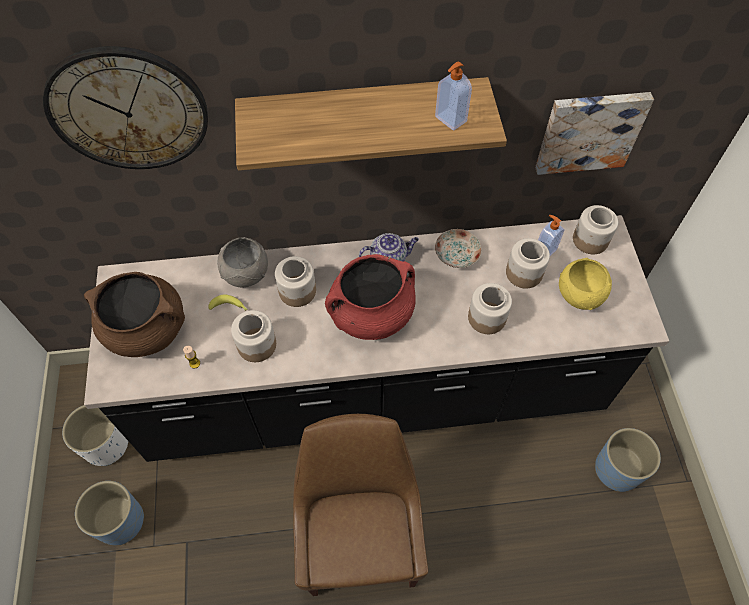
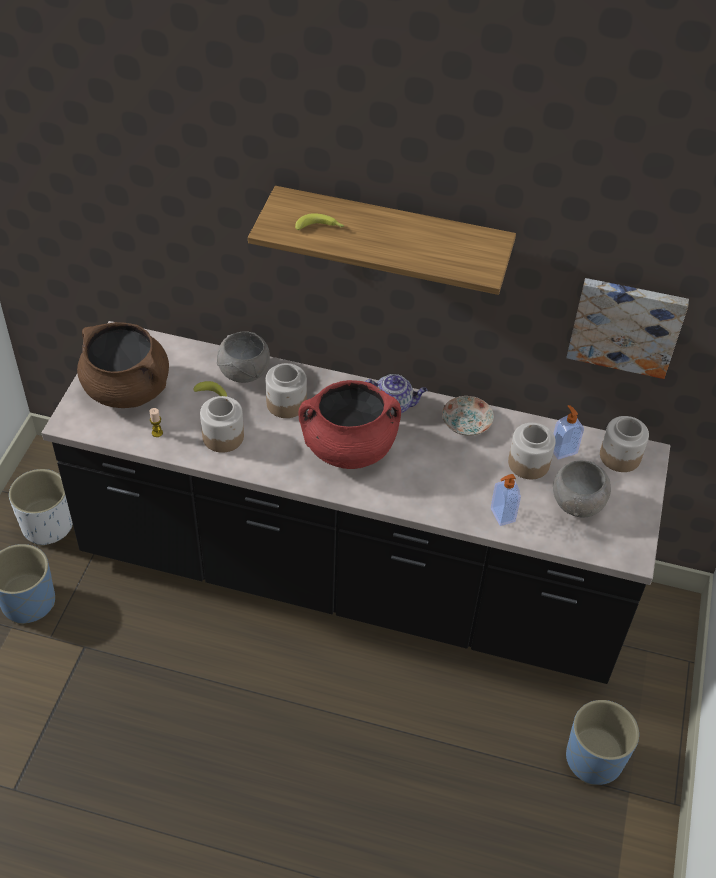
camera: 20 degrees right, 10 degrees down
(128, 110) = (180, 169): wall clock -> none
(304, 131) = (320, 228): none -> banana
(360, 539) = (264, 714): brown chair -> none
(450, 120) = (457, 257): soap dispenser -> soap dispenser (501, 515)
(487, 317) = (466, 490): jar -> none
(579, 294) = (577, 502): yellow bowl -> grey bowl

